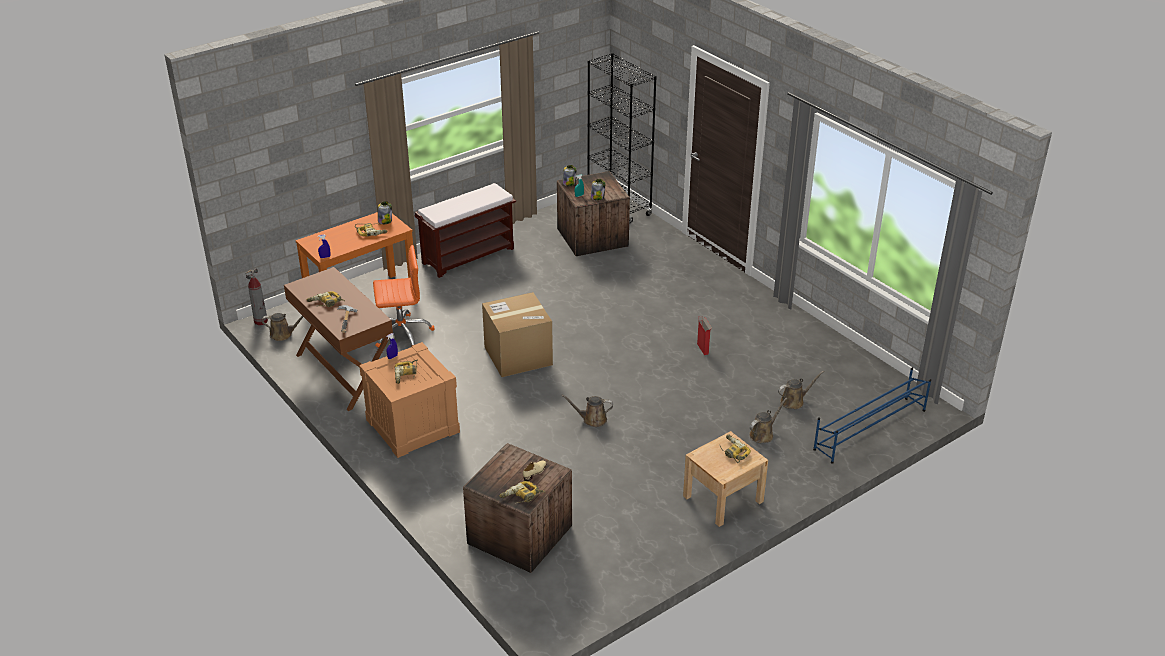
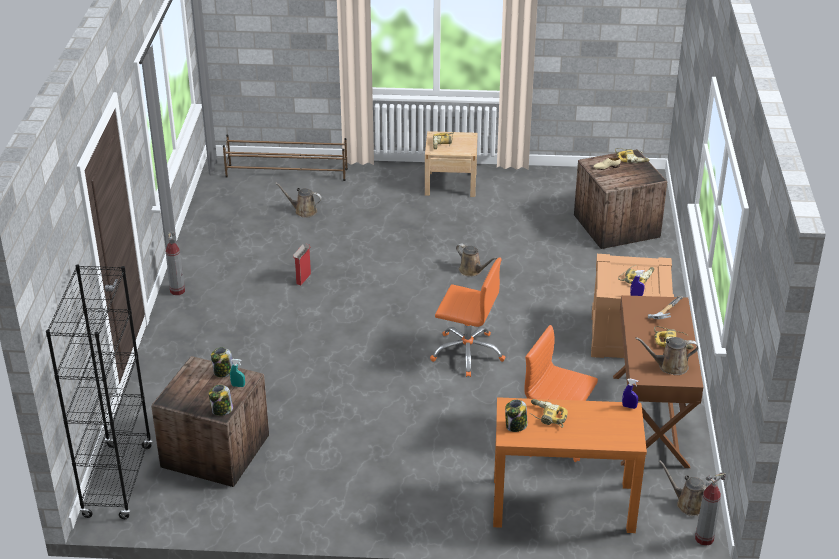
camera: 140 degrees left, 0 degrees up
(469, 255) = (379, 505): brown bench -> none
(518, 356) = (467, 353): cardboard box -> orange office chair
(763, 434) = (362, 203): brown watering can -> brown watering can (670, 366)
(767, 299) = (177, 291): none -> fire extinguisher
(869, 430) = (287, 173): blue shoe rack -> brown shoe rack

